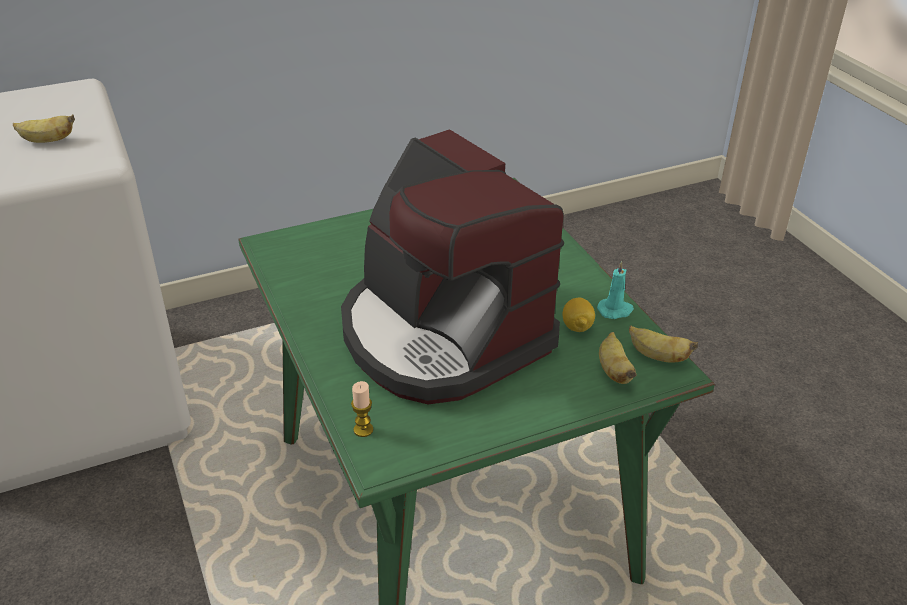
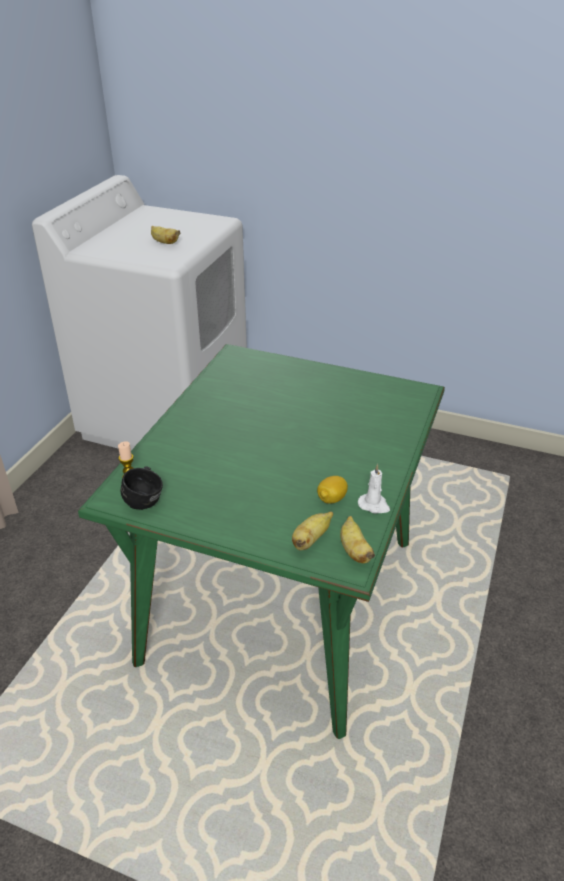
camera: 45 degrees right, 0 degrees up
(416, 438) = (146, 499): none -> black mug
(442, 335) = (245, 454): coffee machine -> none
(615, 310) = (374, 505): turquoise candle -> white candle

